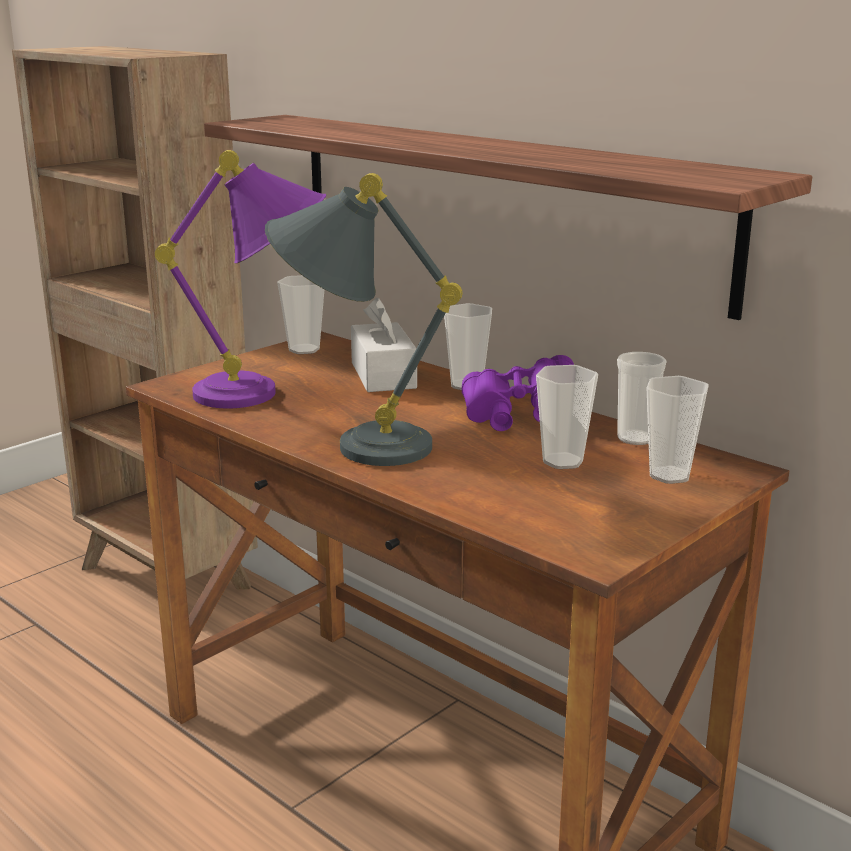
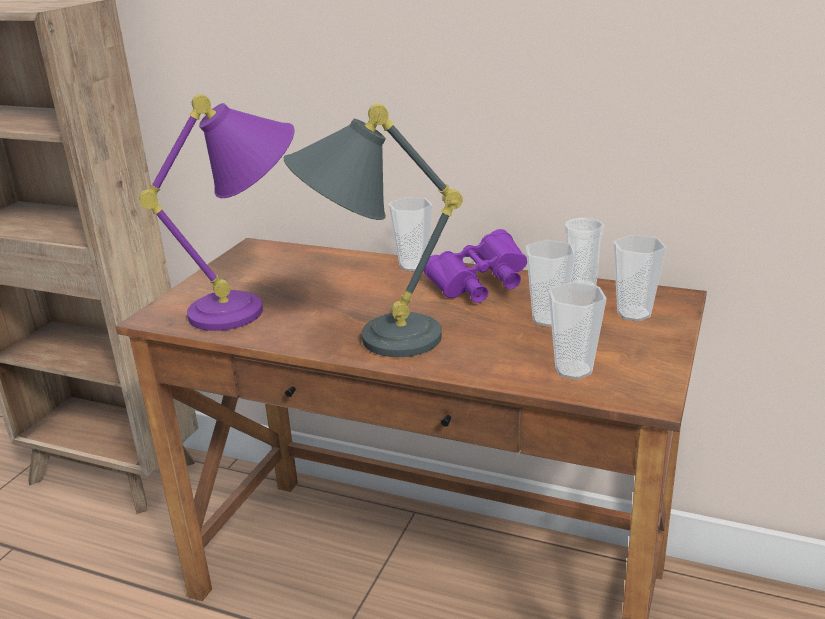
camera: 20 degrees left, 5 degrees up
(304, 349) = (248, 258): cup -> cup (573, 370)
(383, 375) = (337, 269): white tissue box -> none
(497, 204) = (418, 111): shelf -> none

